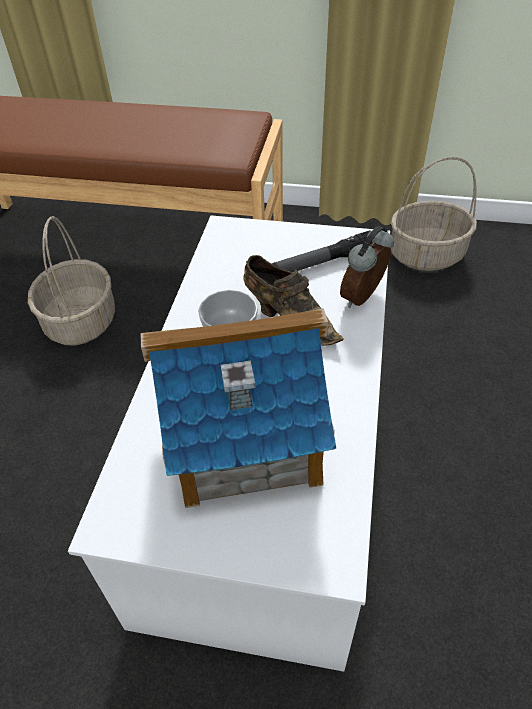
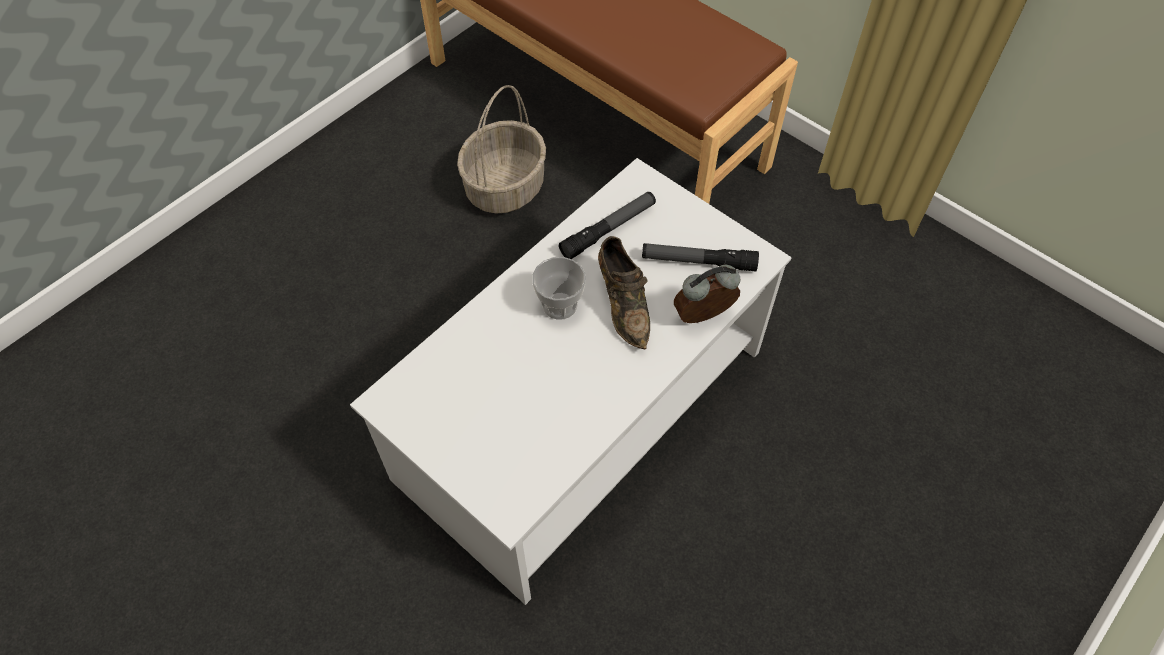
camera: 30 degrees right, 10 degrees up
(228, 271) = (608, 230): none -> flashlight
(243, 437) = (513, 388): toy house -> none
(426, 255) = (904, 278): basket -> none

